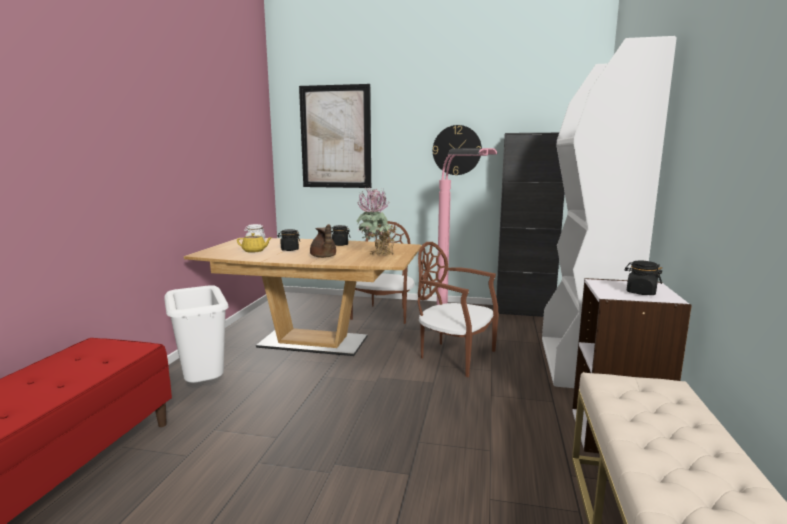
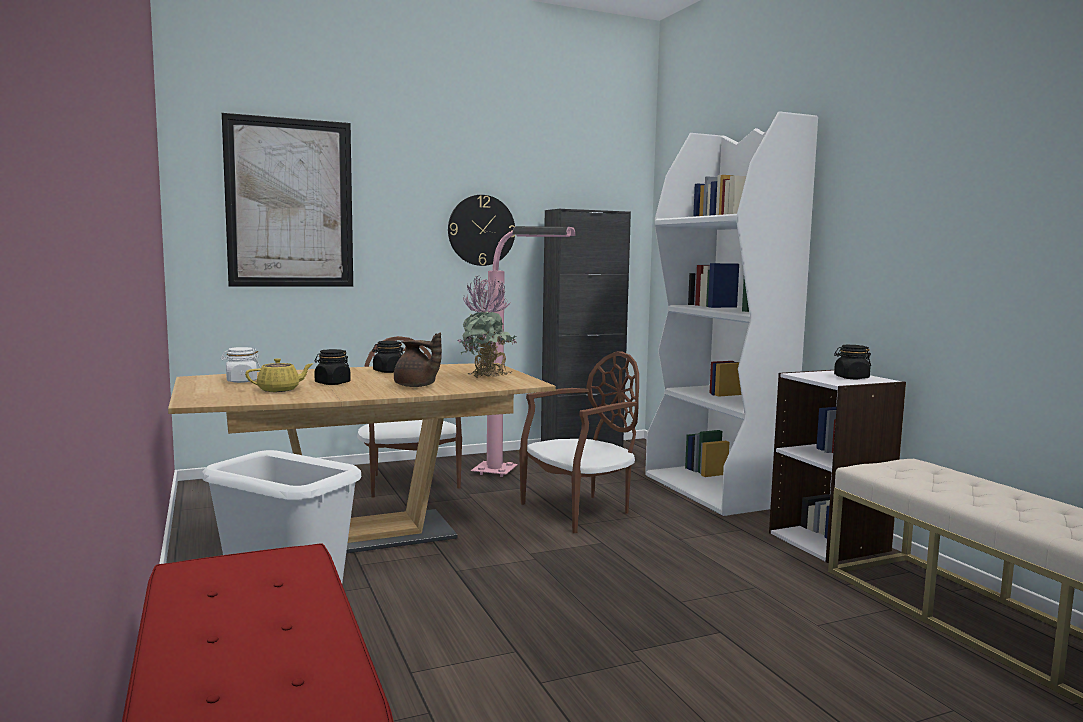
camera: 35 degrees left, 5 degrees down
(454, 356) = (580, 511): brown chair -> brown chair turned 150 degrees clockwise

